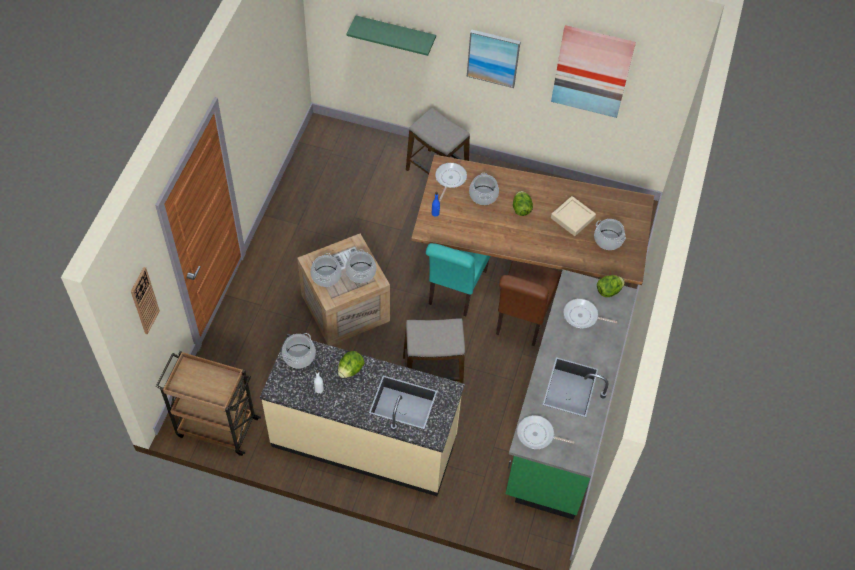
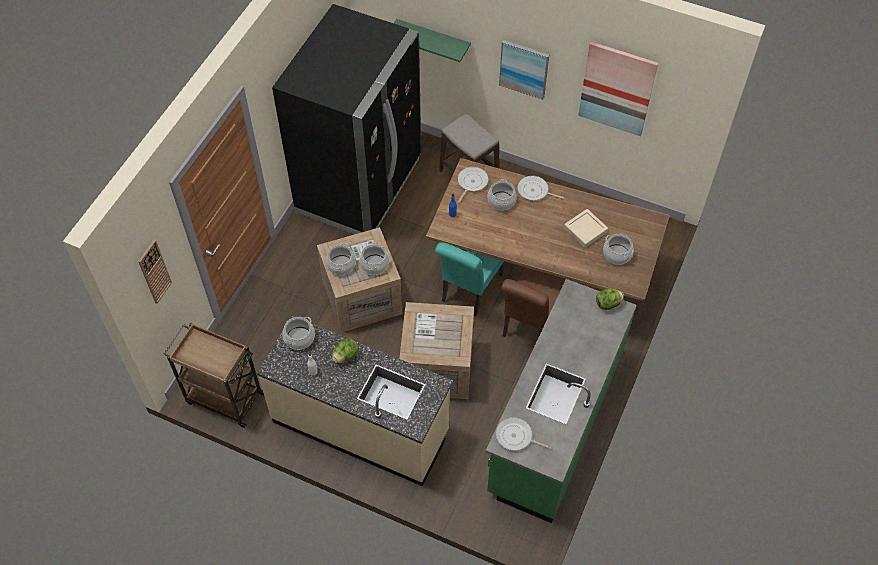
camera: 10 degrees right, 0 degrees up
(325, 191) = (360, 185): none -> black fridge
(432, 373) = (436, 368): stool -> crate
(521, 209) = (536, 217): lettuce -> none
(582, 316) = (578, 326): frying pan -> frying pan (534, 191)

